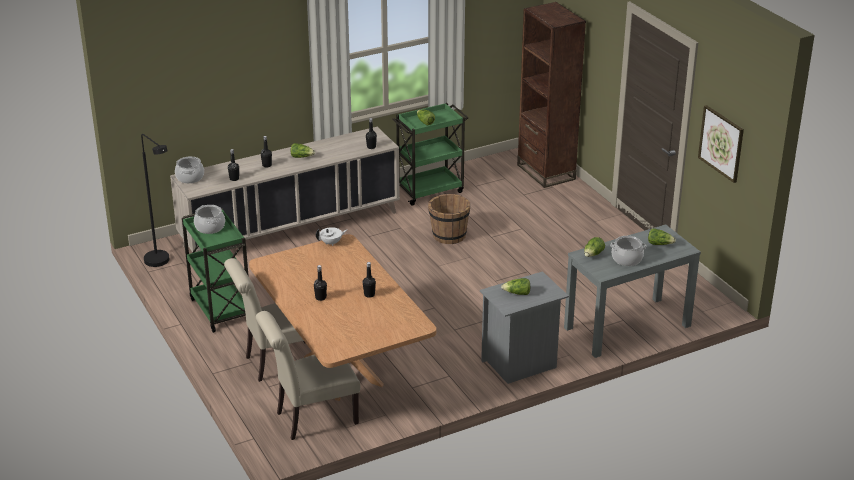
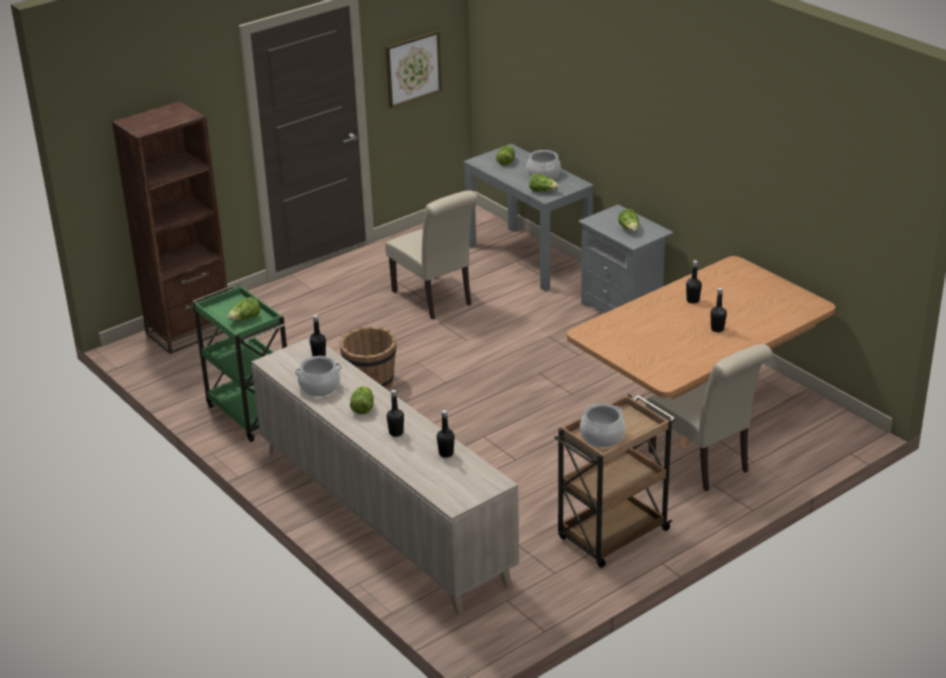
camera: 100 degrees left, 0 degrees up
(161, 263) = (515, 623): black floor lamp -> none
(190, 177) = (455, 496): cooking pot -> cooking pot (319, 387)
(220, 309) = (612, 536): green cart -> brown cart
(311, 418) = (792, 421): beige chair -> beige chair (435, 300)
(331, 243) = (594, 341): white teapot -> none

